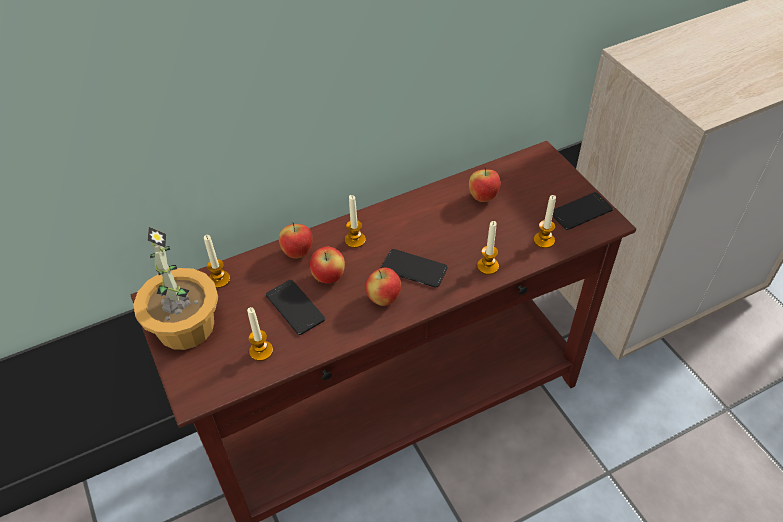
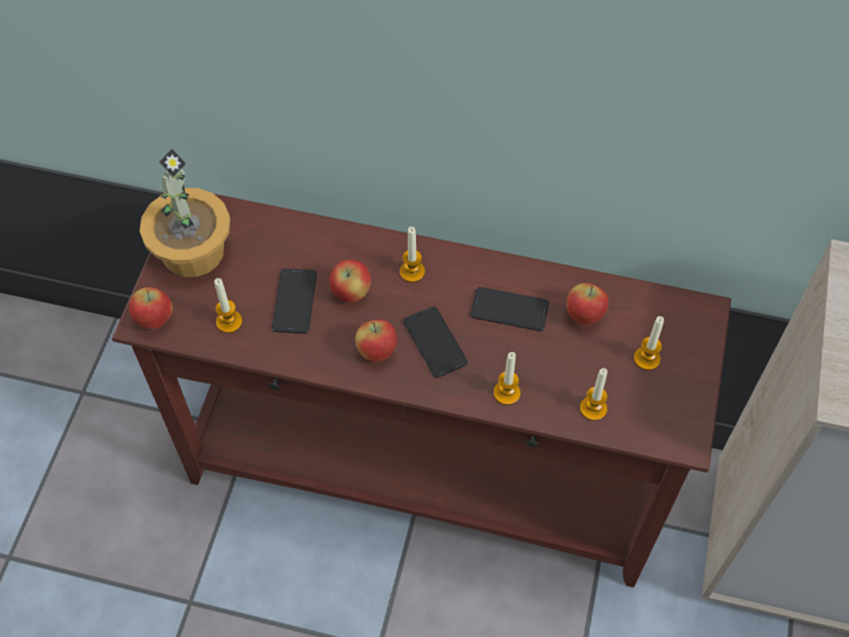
camera: 40 degrees right, 10 degrees up
(219, 279) = (259, 225): candle -> candle (647, 358)
(298, 253) = (349, 247): apple -> apple (155, 320)
(581, 212) = (669, 407): phone -> phone (509, 310)

